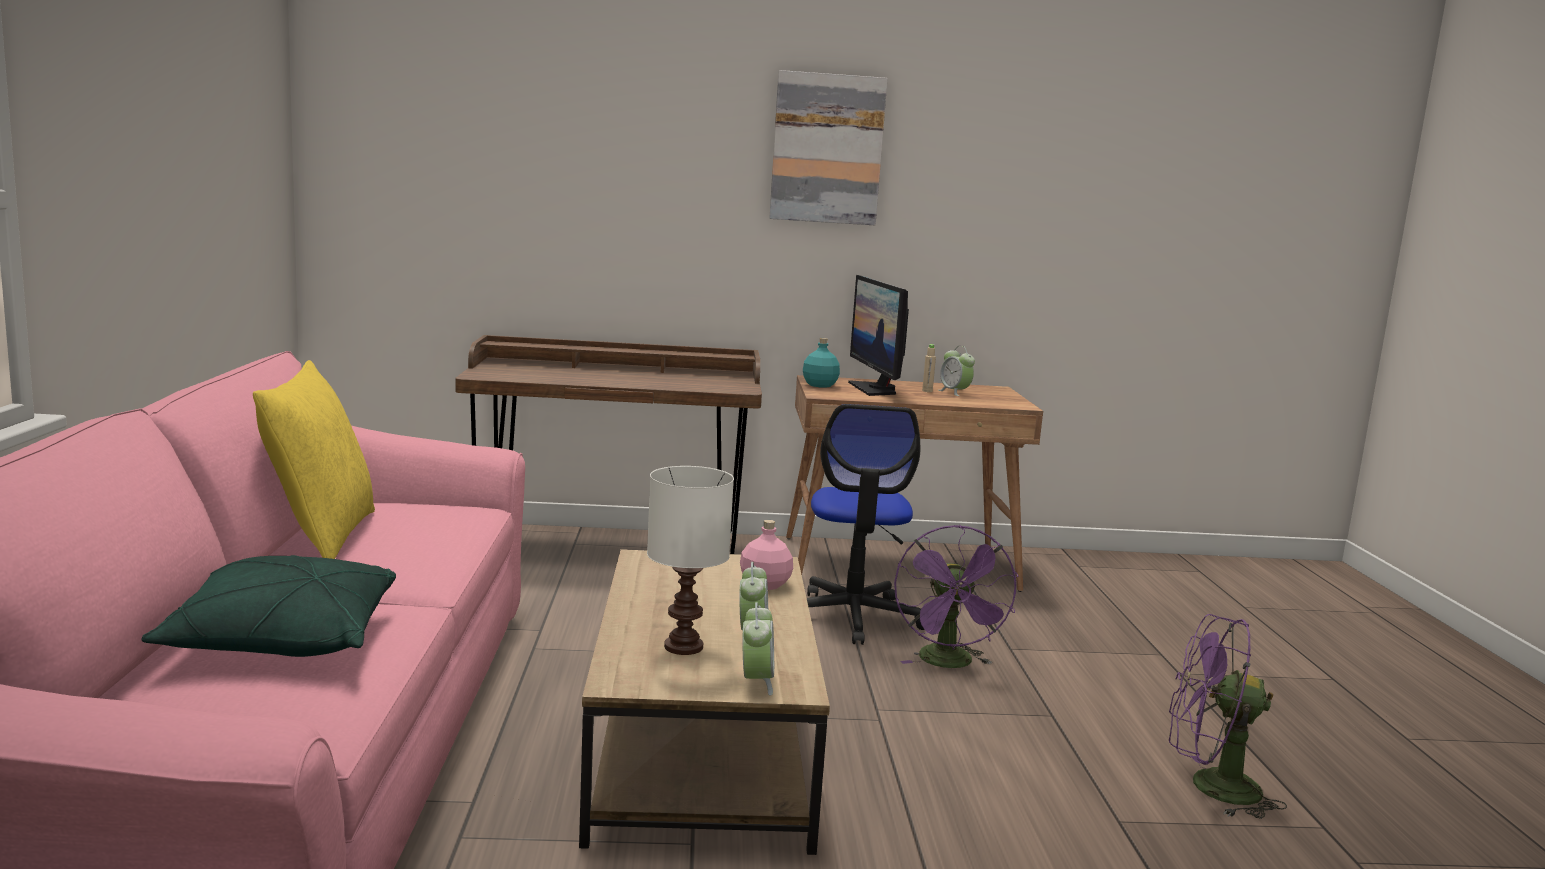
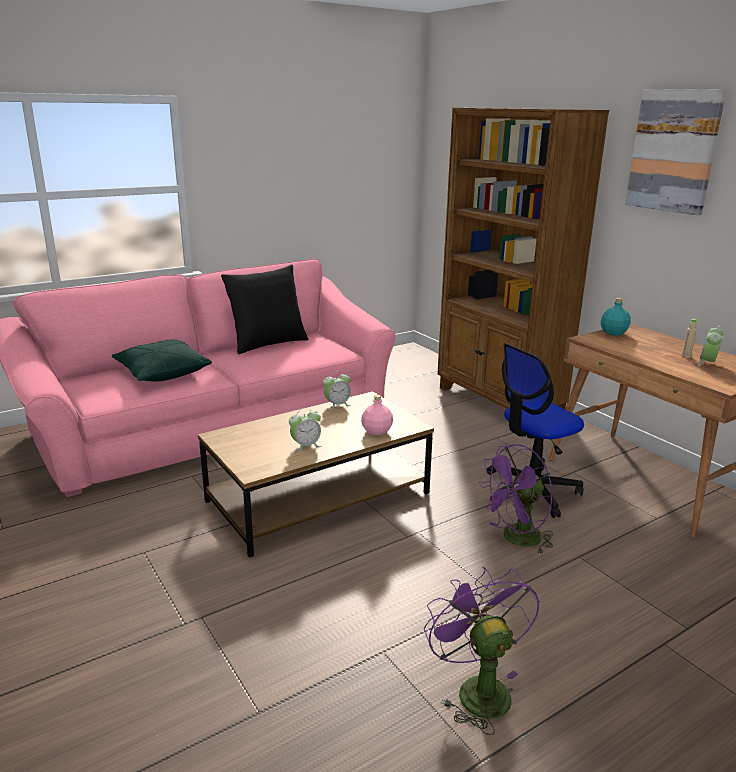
camera: 60 degrees right, 10 degrees up
(321, 536) = (267, 343): yellow pillow -> black pillow
(610, 547) = (499, 402): brown desk -> brown bookcase
(682, 647) = (270, 436): white table lamp -> none
(756, 682) = (250, 461): alarm clock -> alarm clock (337, 405)
(875, 389) = (646, 345): monitor -> none

